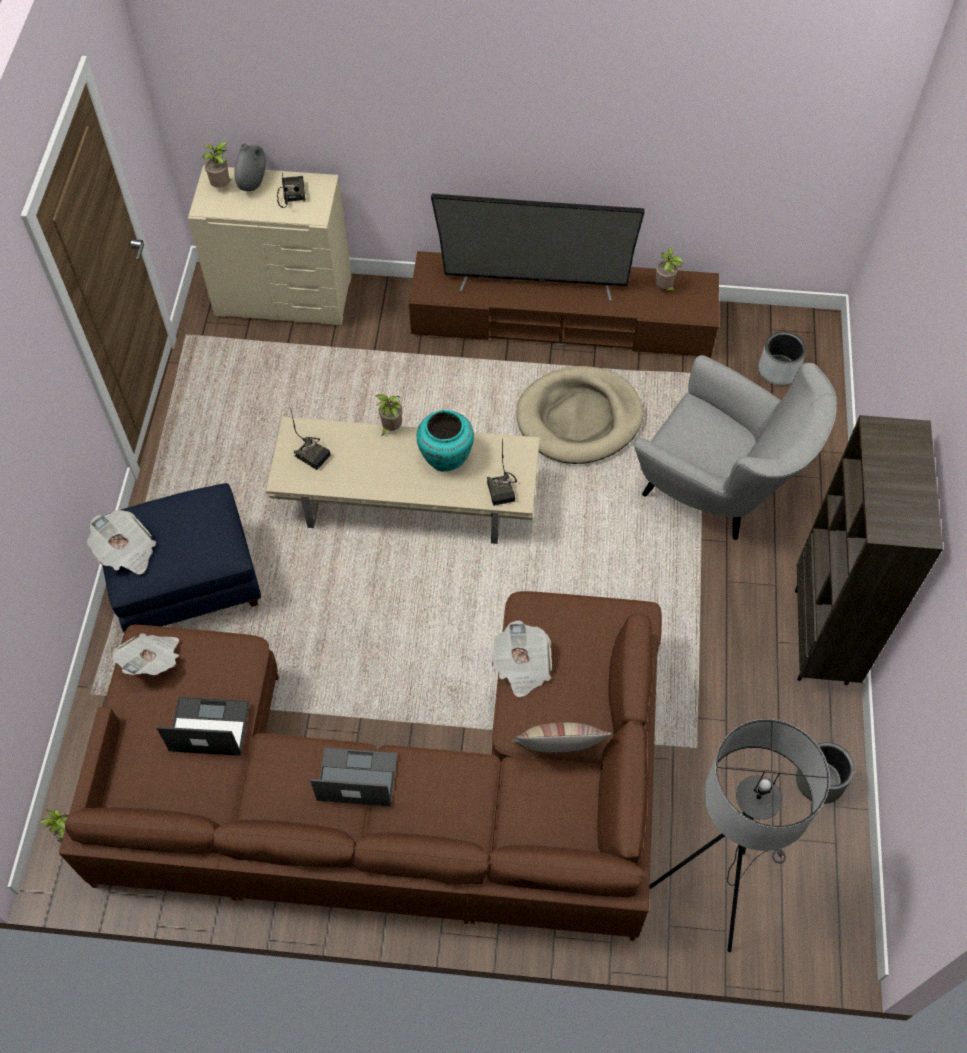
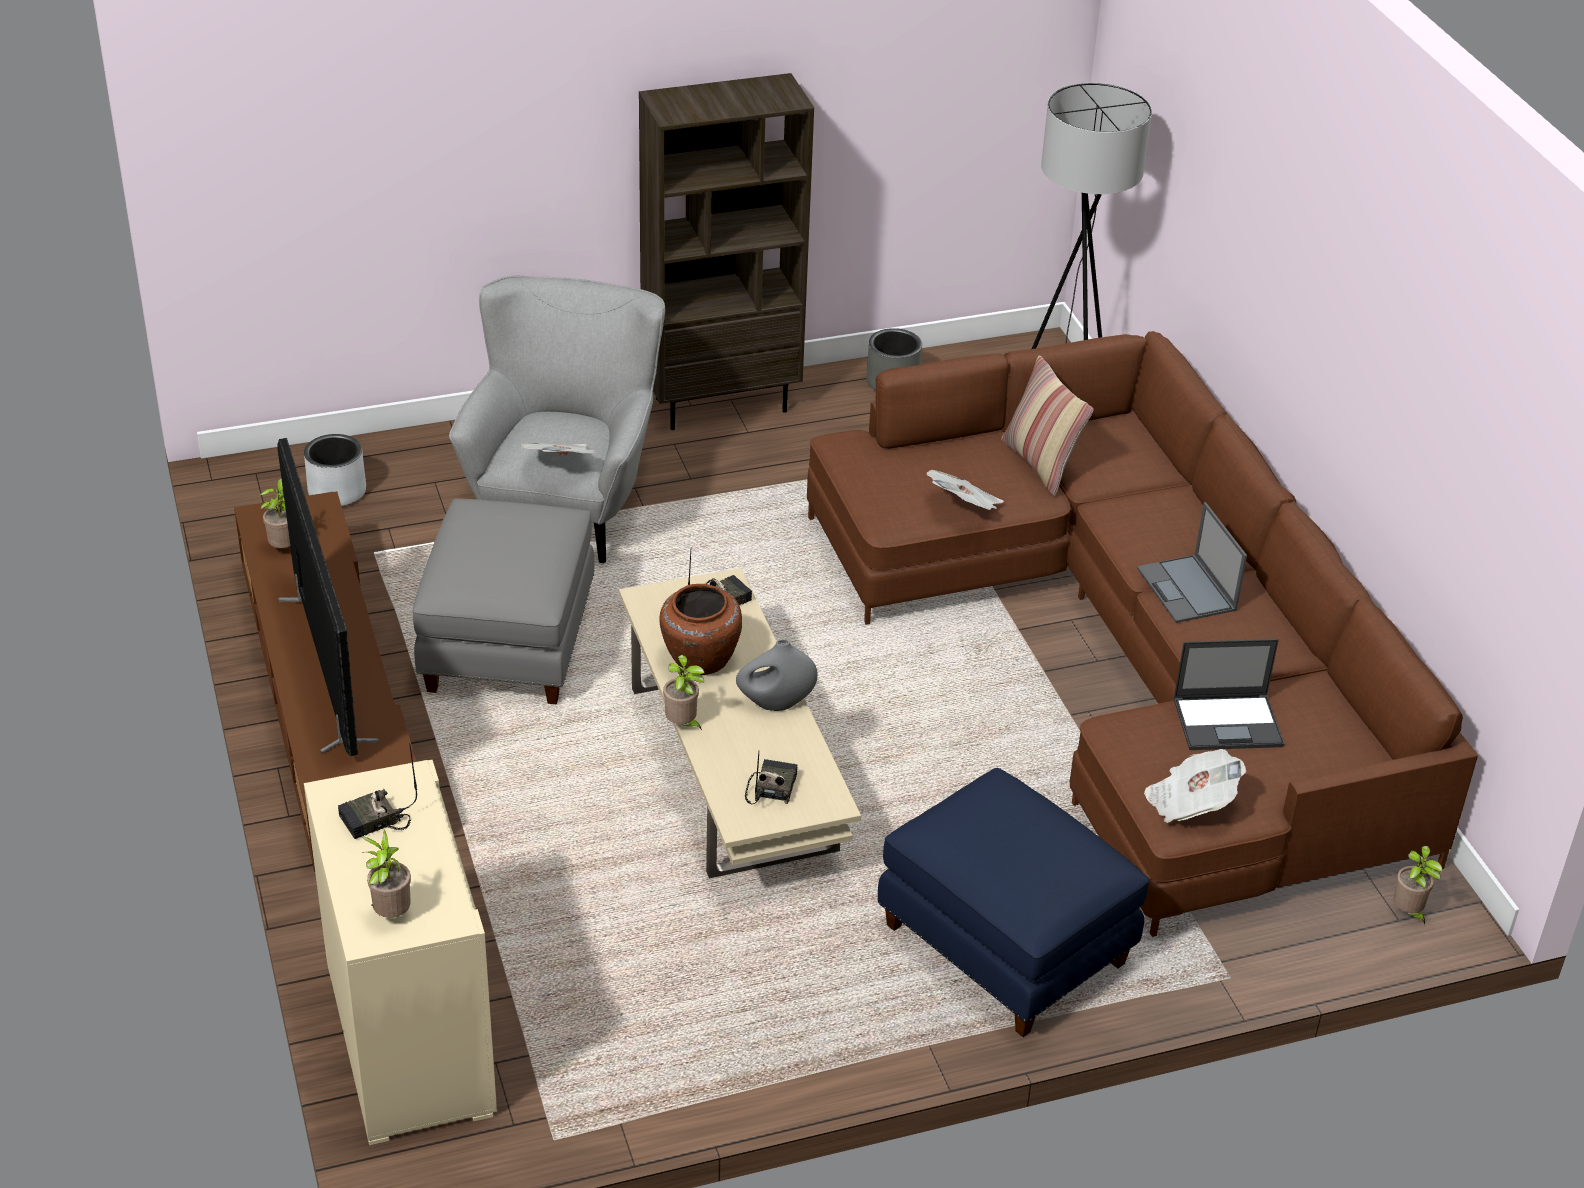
camera: 115 degrees left, 20 degrees down
(126, 552) = (1072, 874): newspaper -> newspaper (561, 464)
(208, 727) = (1229, 722): laptop -> laptop turned 75 degrees counterclockwise
(253, 183) = (366, 878): grey vase -> grey vase (775, 704)
(446, 456) = (699, 661): turquoise vase -> brown vase
(579, 418) = (507, 643): beige dog bed -> grey ottoman

